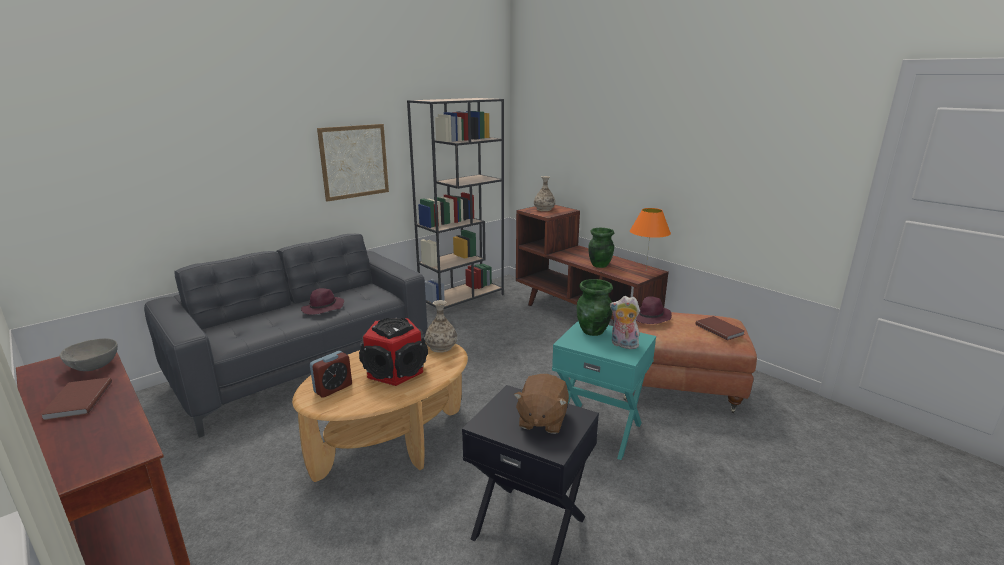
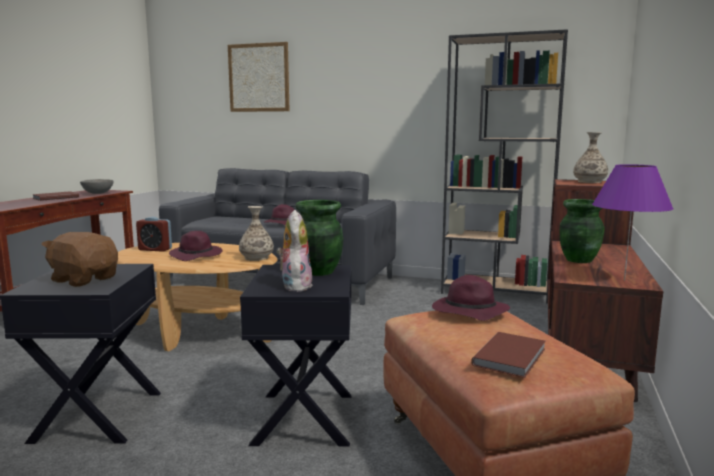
camera: 60 degrees right, 10 degrees down
(354, 160) = (392, 105): picture -> picture (259, 77)
(395, 371) = (197, 256): speaker -> purple hat
(541, 420) = (84, 279): brown plush toy -> brown plush toy turned 45 degrees clockwise
(598, 429) = (306, 418): turquoise side table -> black side table
(646, 271) = (624, 280): orange table lamp -> purple table lamp

